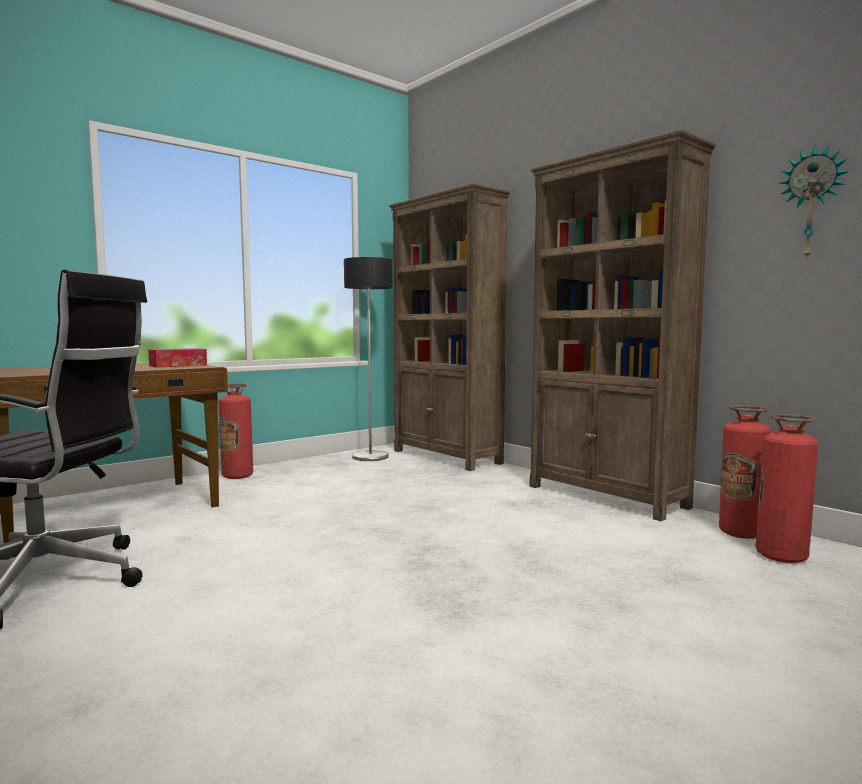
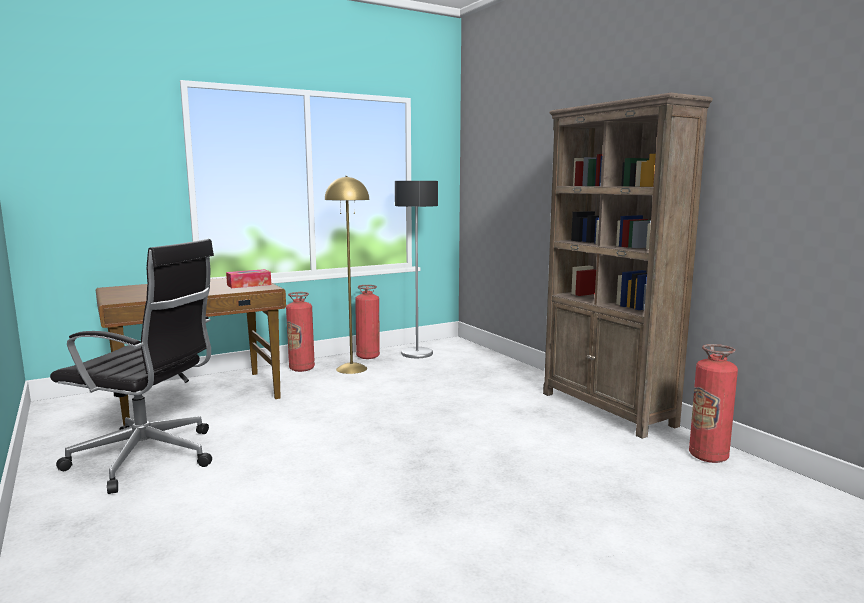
camera: 10 degrees right, 5 degrees up
(299, 473) = (351, 369): none -> yellow floor lamp
(446, 457) = (483, 357): brown bookcase -> none
(781, 556) = (729, 482): fire extinguisher -> fire extinguisher (368, 356)
(812, 203) = (790, 164): wall clock -> none

